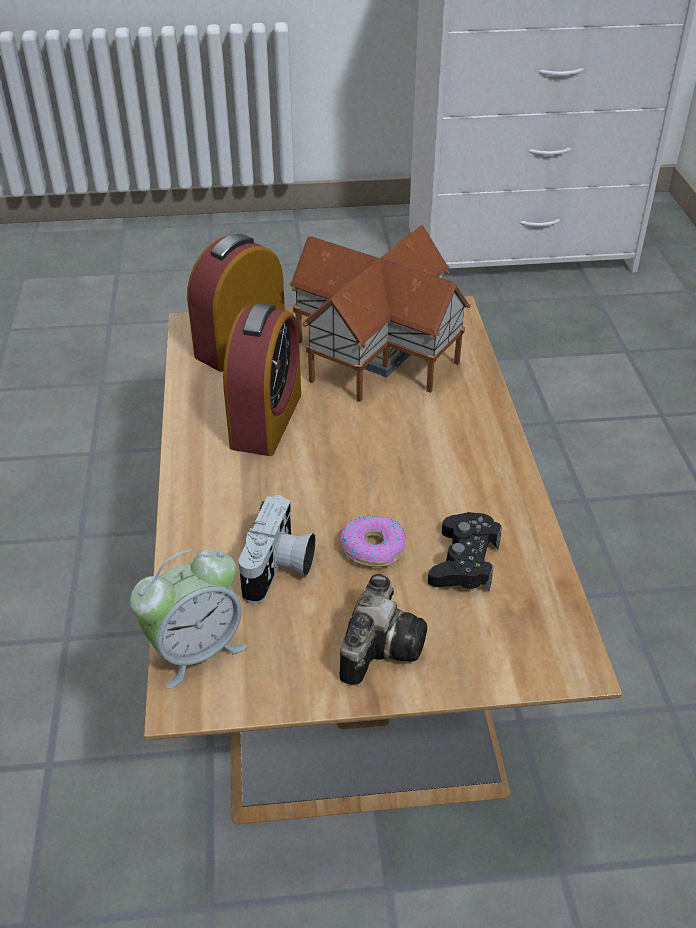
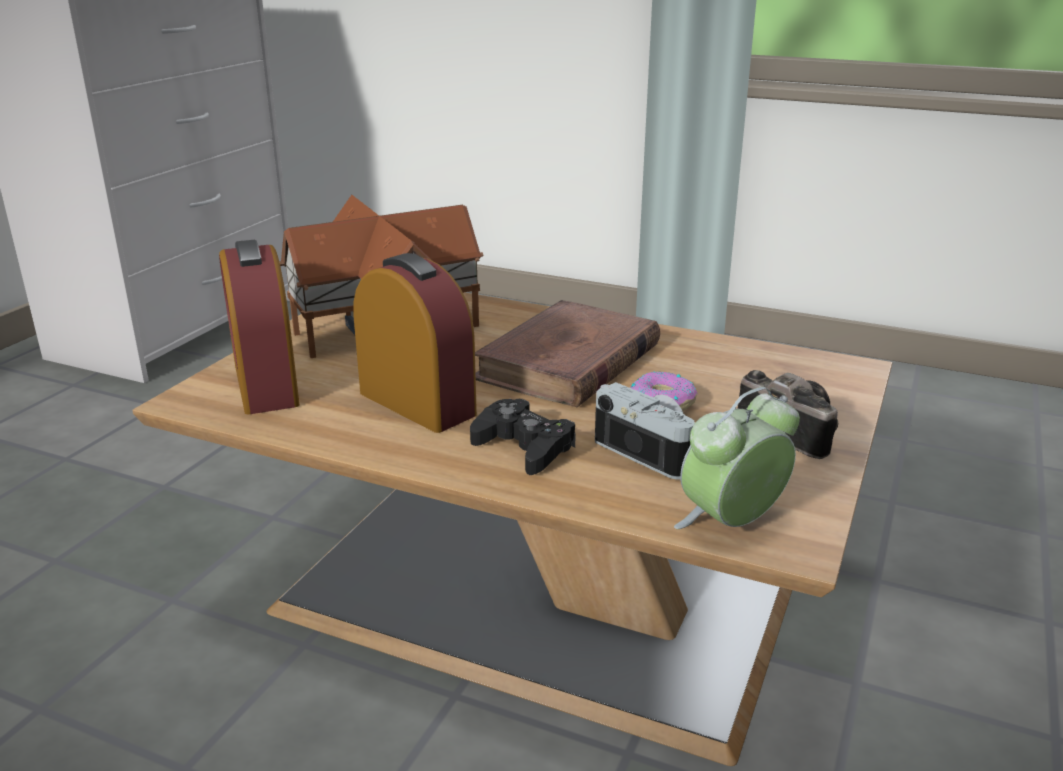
camera: 60 degrees left, 15 degrees down
(196, 650) = (731, 523): alarm clock -> alarm clock turned 120 degrees counterclockwise
(405, 467) = (568, 362): none -> brown book
(464, 561) = (712, 372): black game controller -> black game controller (524, 447)

